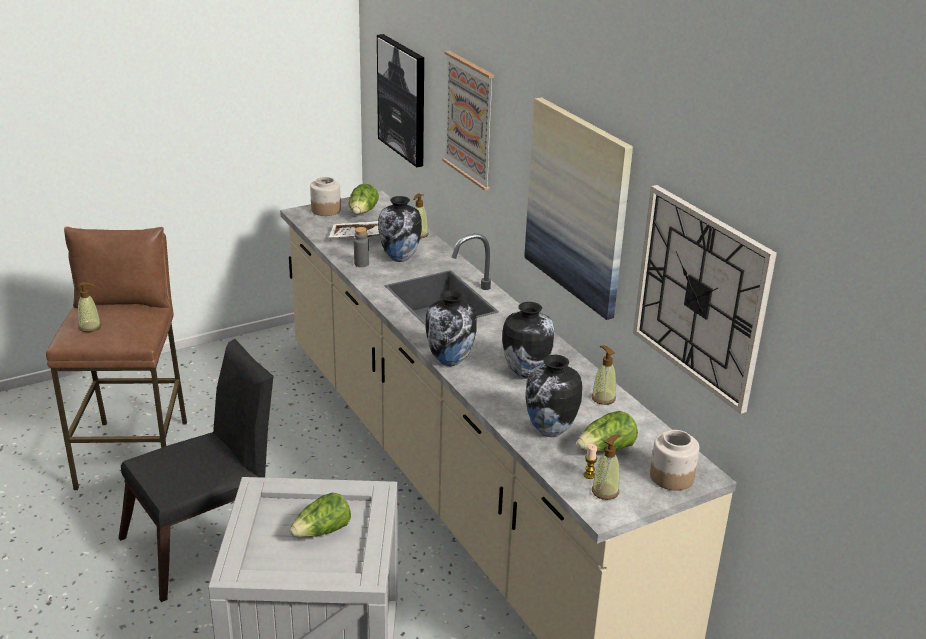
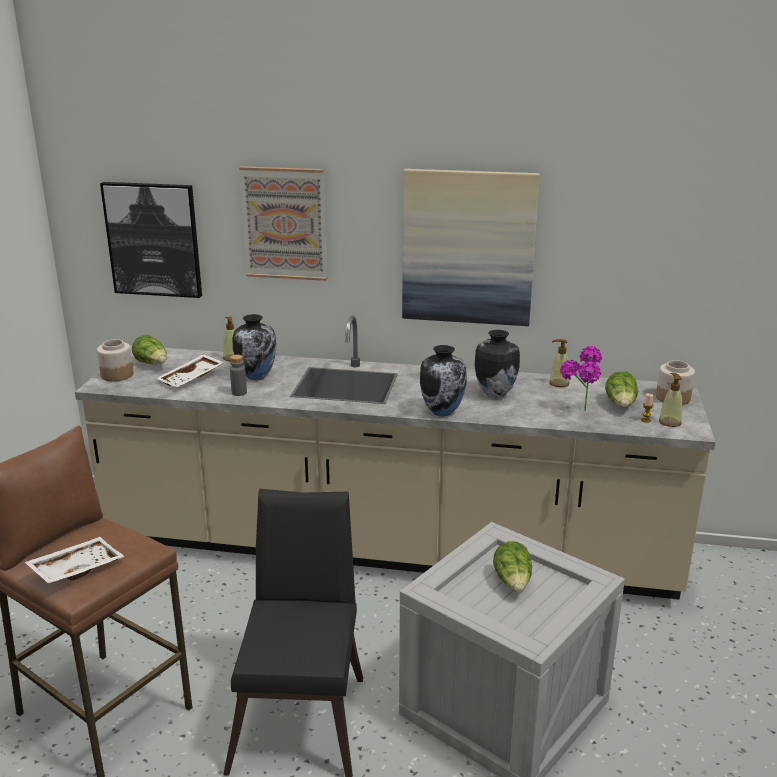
camera: 50 degrees left, 5 degrees down
(90, 327) = (76, 569): soap dispenser -> white tray
(550, 431) = (579, 413): vase -> potted plant
(700, 296) = (633, 263): wall clock -> none

